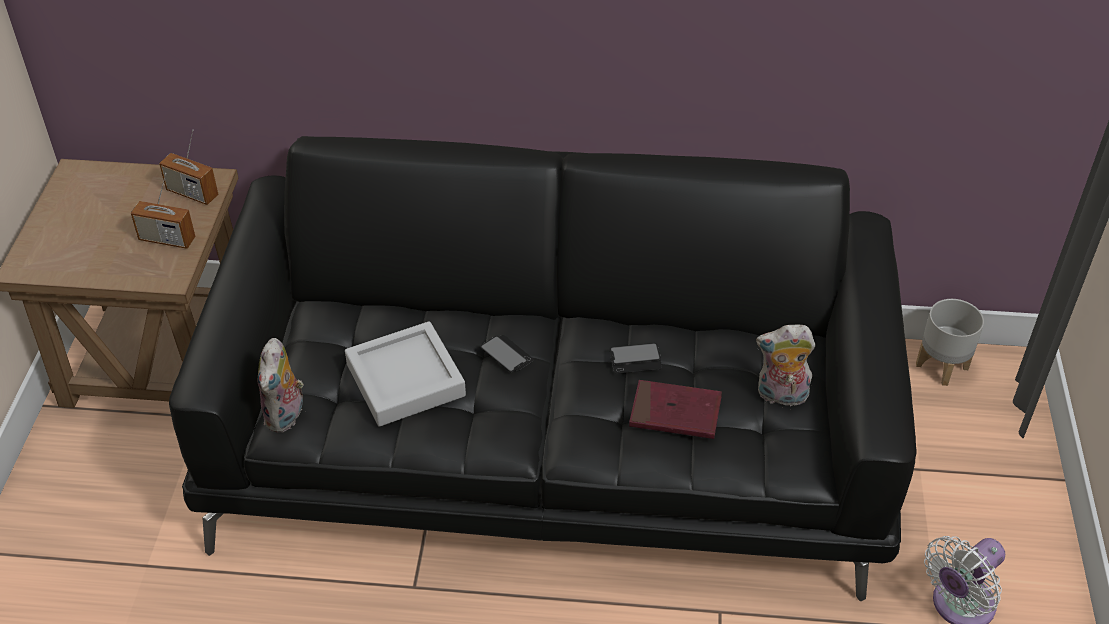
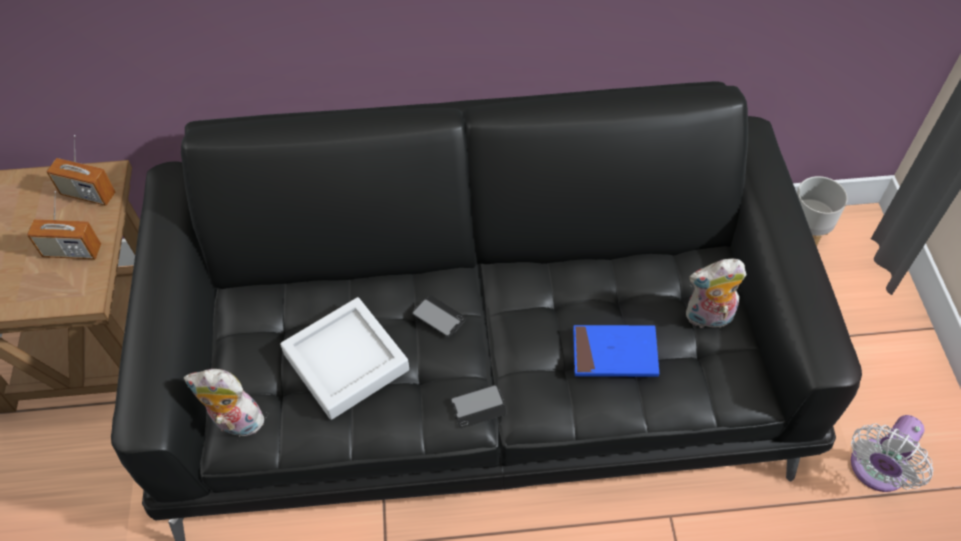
camera: 10 degrees left, 10 degrees up
(286, 416) = (235, 423): plush toy -> plush toy turned 105 degrees clockwise
(635, 359) = (563, 302): phone -> phone (478, 407)
(675, 413) = (614, 353): red book -> blue book

